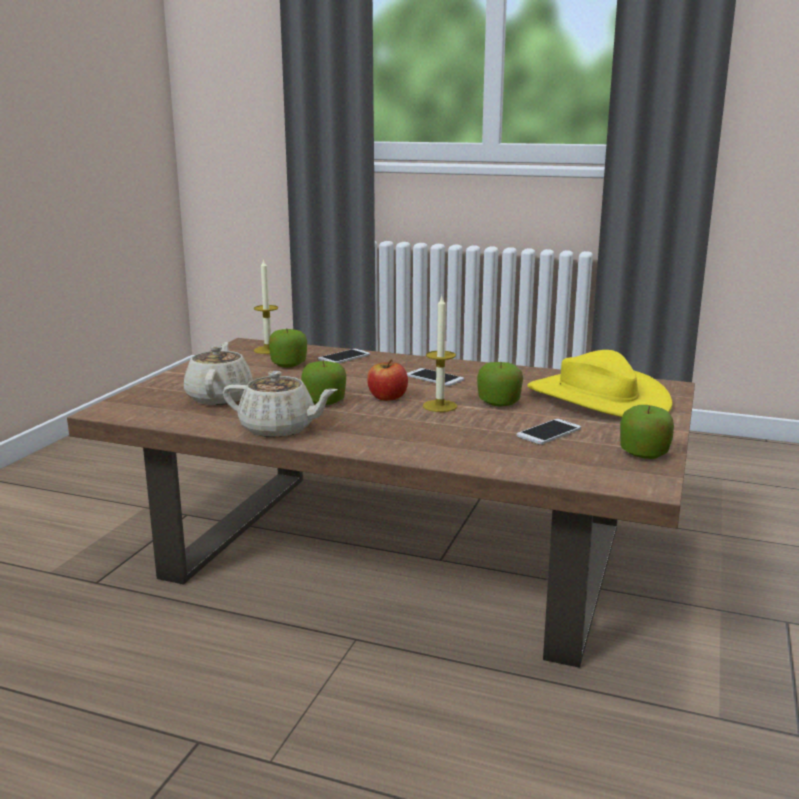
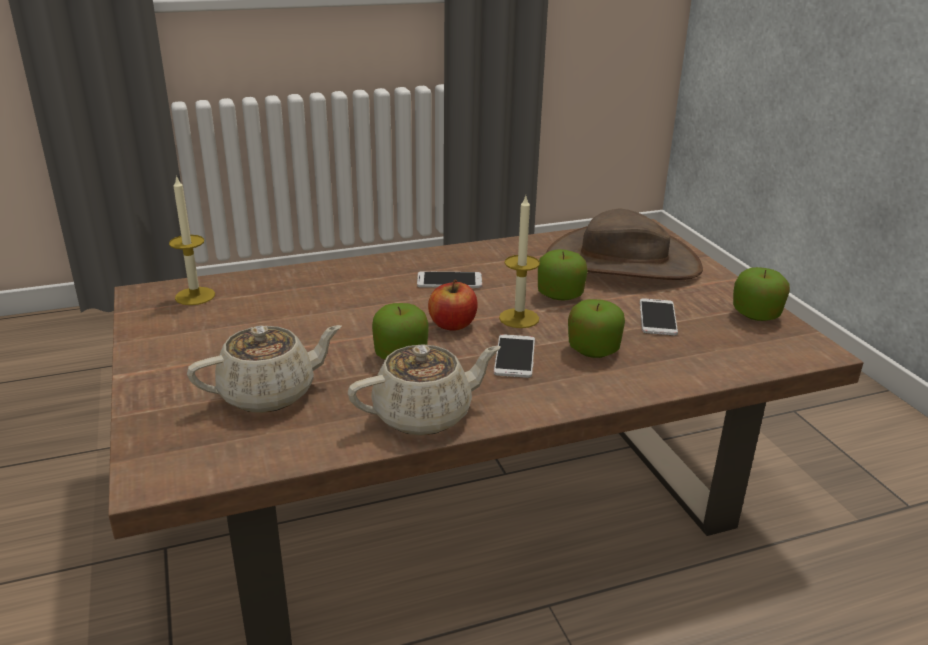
camera: 40 degrees left, 10 degrees up
(220, 397) = (269, 393): beige teapot -> beige teapot turned 105 degrees clockwise
(288, 364) = (260, 311): apple -> apple (593, 349)
(344, 357) = (307, 280): phone -> phone (514, 356)
(597, 398) = (622, 262): yellow hat -> brown hat

